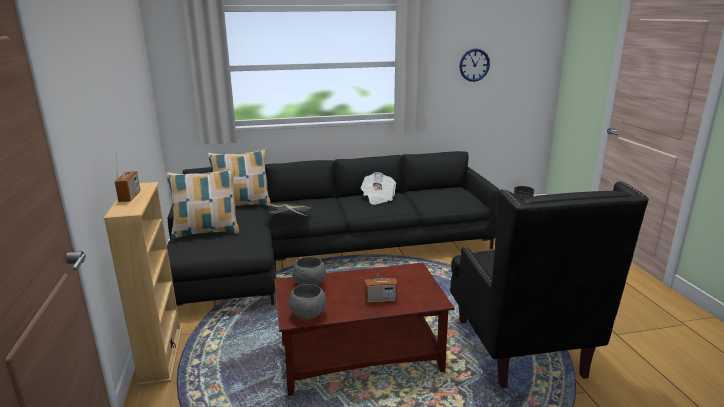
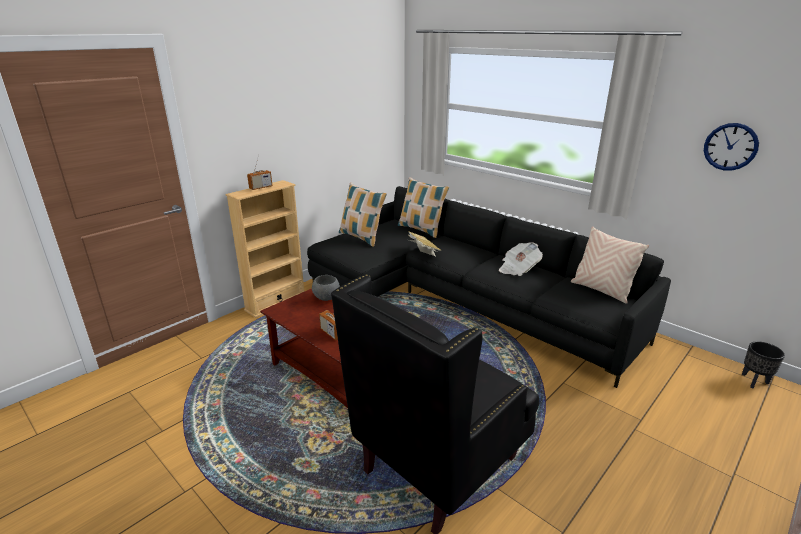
camera: 55 degrees right, 5 degrees up
(308, 315) = (285, 313): grey bowl -> none
(440, 189) = (601, 290): none -> beige pillow

